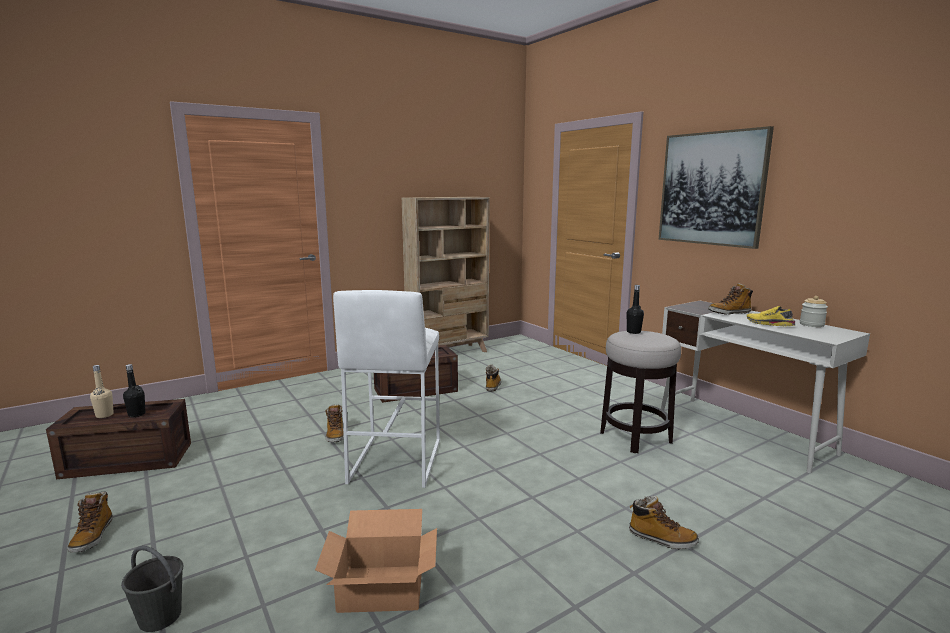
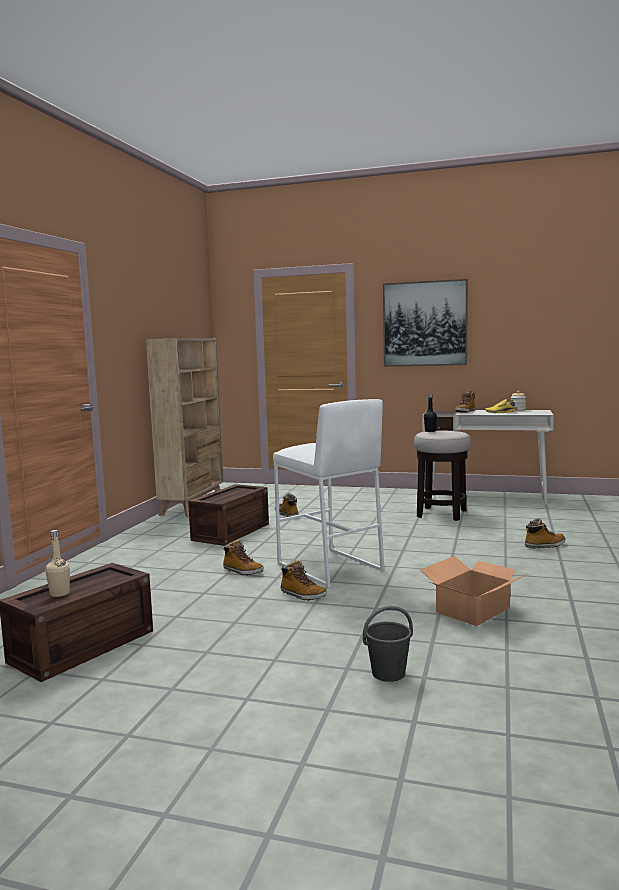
camera: 40 degrees left, 5 degrees down
(92, 536) = (212, 680): boot -> boot (302, 595)
(137, 414) = (96, 583): black bottle -> none

